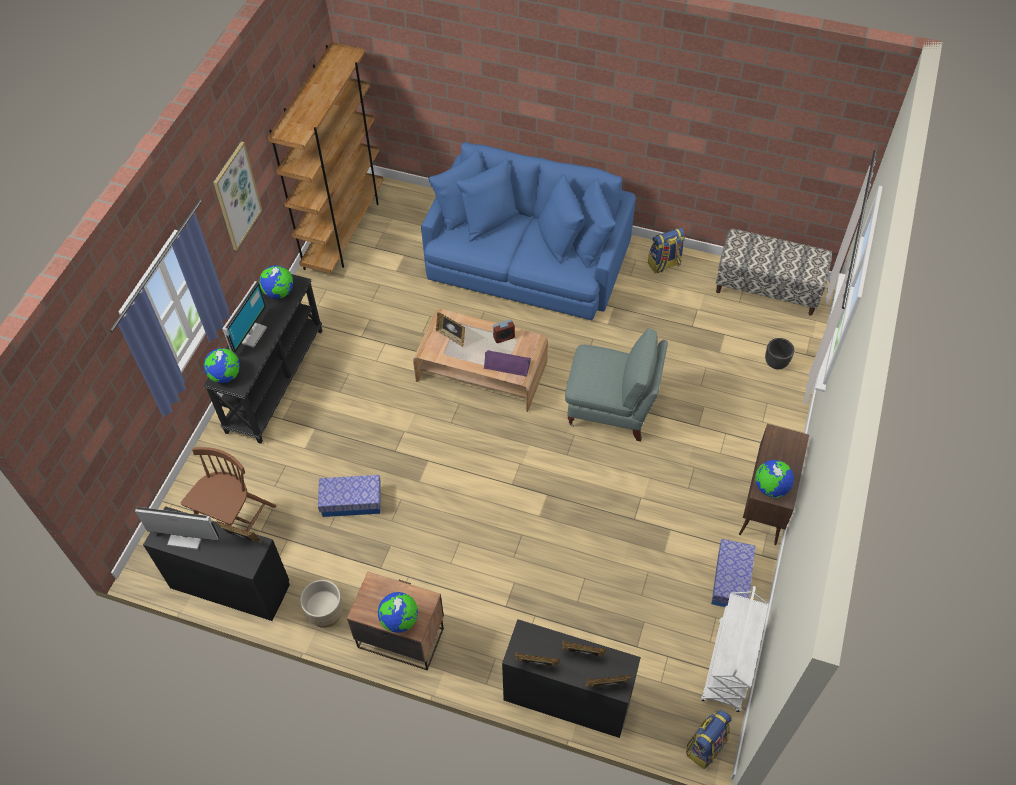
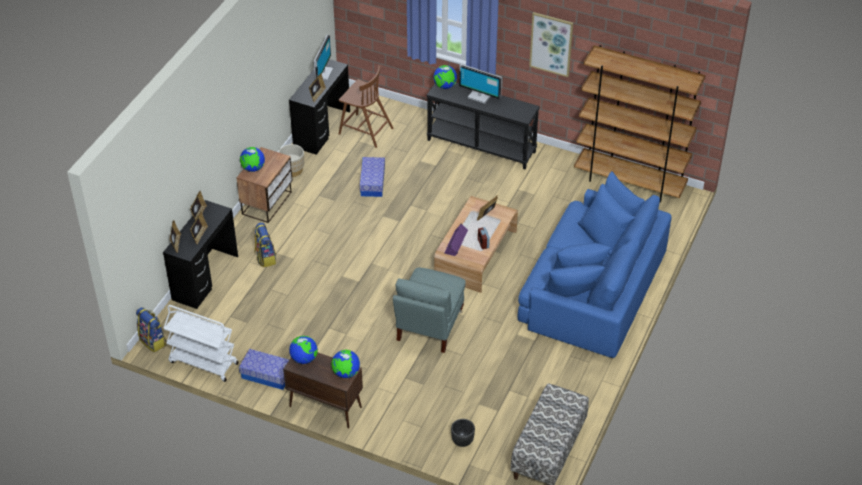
camera: 95 degrees right, 10 degrees down
(279, 293) = (516, 109): globe -> globe (346, 373)
(664, 264) = (582, 381): backpack -> backpack (265, 257)

